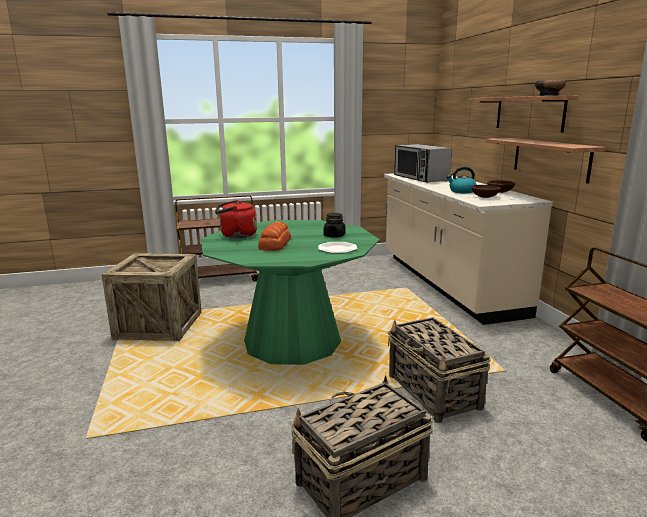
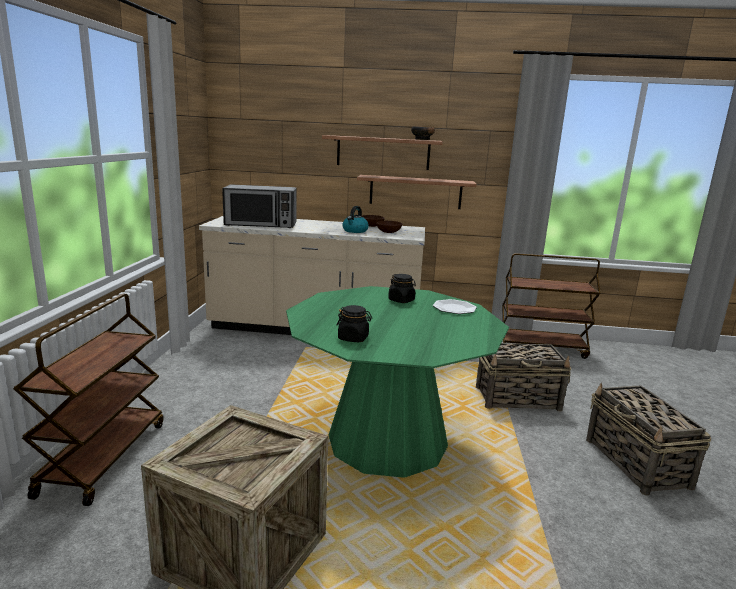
camera: 70 degrees left, 0 degrees up
(236, 235) = (353, 338): red kettle -> black jar
(274, 244) = (414, 327): bread -> none

